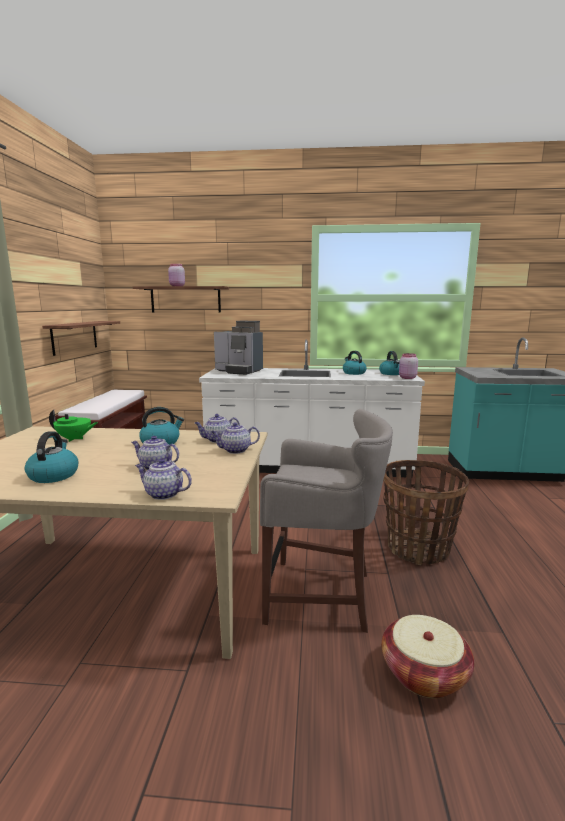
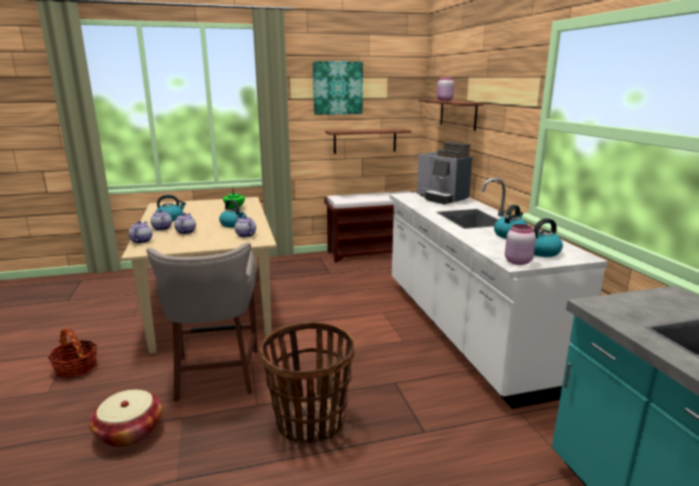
camera: 70 degrees right, 5 degrees up
(46, 269) = (337, 88): none -> picture
(223, 767) = (76, 368): none -> basket
(235, 450) = (222, 242): teapot -> teapot (161, 228)
(239, 371) = (442, 198): coffee machine -> coffee machine turned 45 degrees counterclockwise

